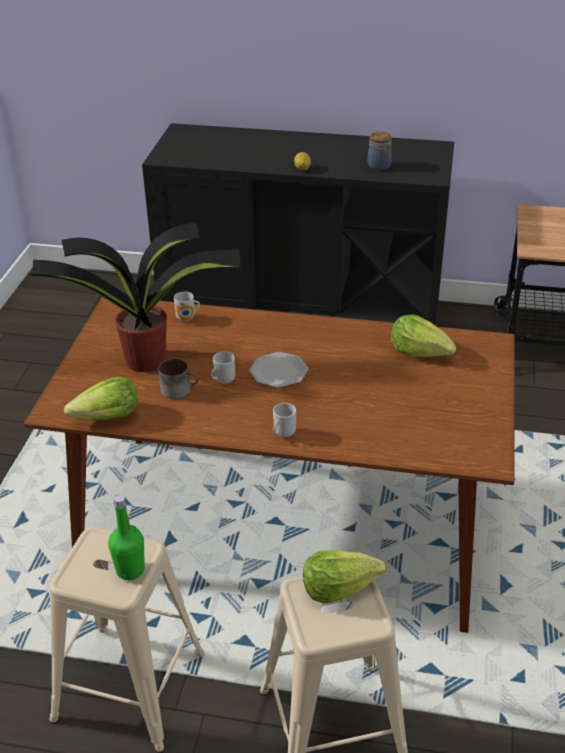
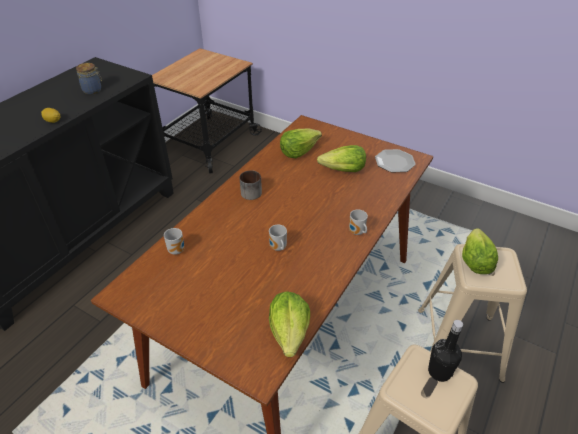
camera: 70 degrees left, 5 degrees up
(130, 570) = (439, 371): green bottle -> black bottle
(148, 359) = (221, 287): potted plant -> none
(179, 389) = (275, 276): mug -> mug (251, 191)
(278, 372) = (284, 217): plate -> plate (394, 162)
(405, 398) = (343, 170): none -> lettuce

